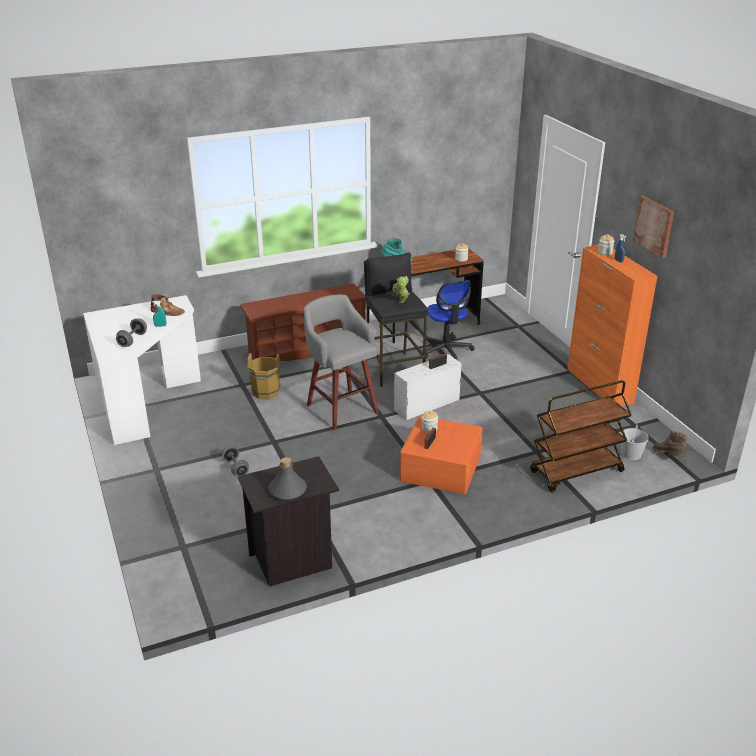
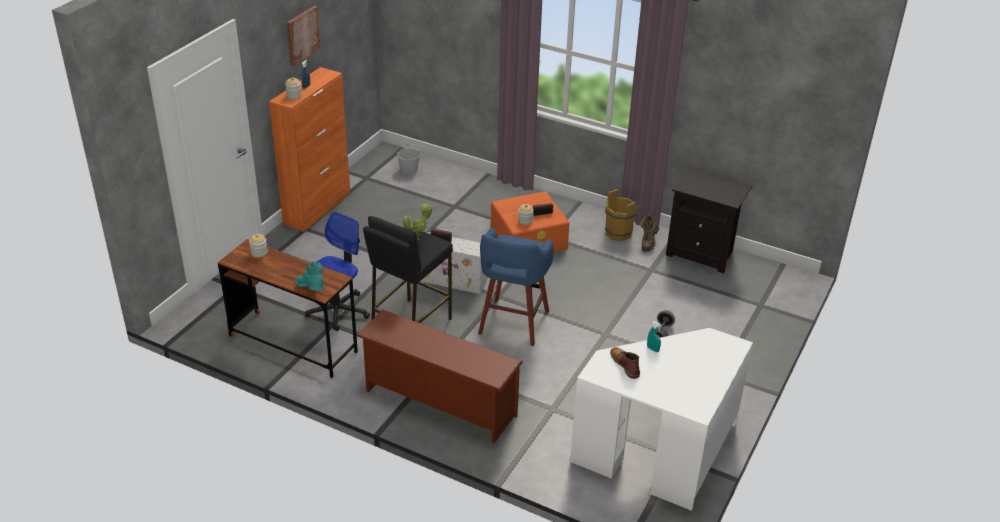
camera: 130 degrees left, 5 degrees up
(132, 340) = (696, 348): grey dumbbell -> none
(265, 393) = (547, 383): brown bucket -> brown bucket (620, 232)
(288, 490) = (718, 183): grey bottle -> none
(341, 408) = (512, 324): grey stool -> blue stool
(576, 472) = (460, 184): brown cart -> none
(669, 457) = (395, 156): brown boot -> brown boot (648, 243)

